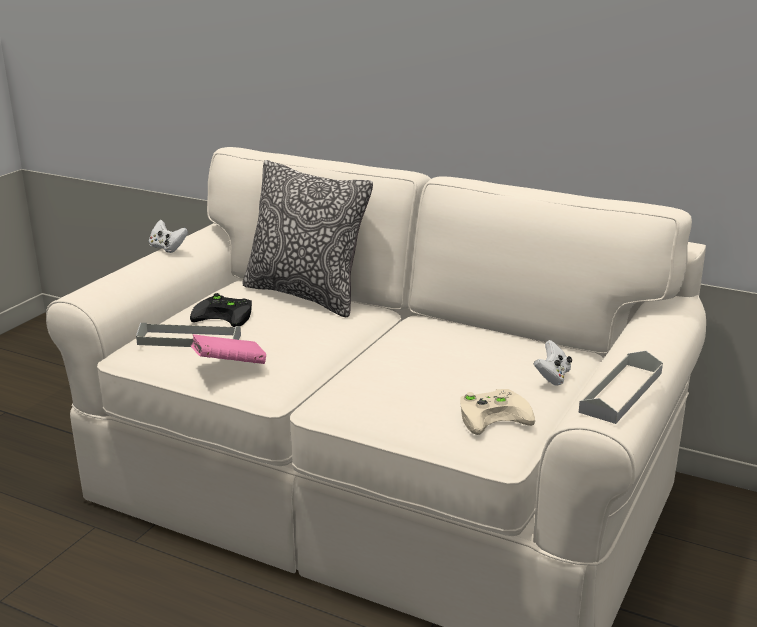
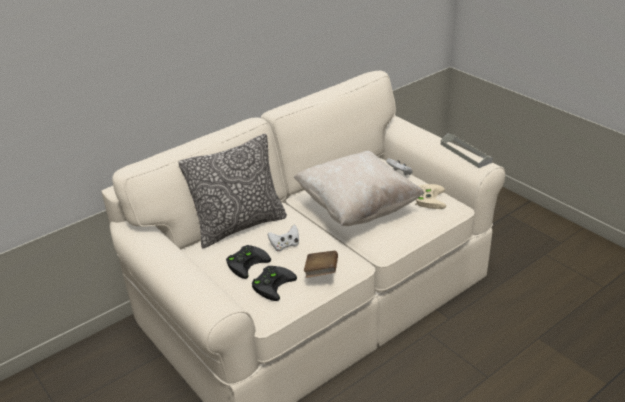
camera: 65 degrees left, 10 degrees up
(167, 248) = (162, 257): white game controller -> white game controller (285, 245)
(189, 340) = (272, 283): grey tray -> black game controller
(229, 366) = (321, 272): pink book -> brown book
(410, 360) = (357, 208): none -> beige pillow

